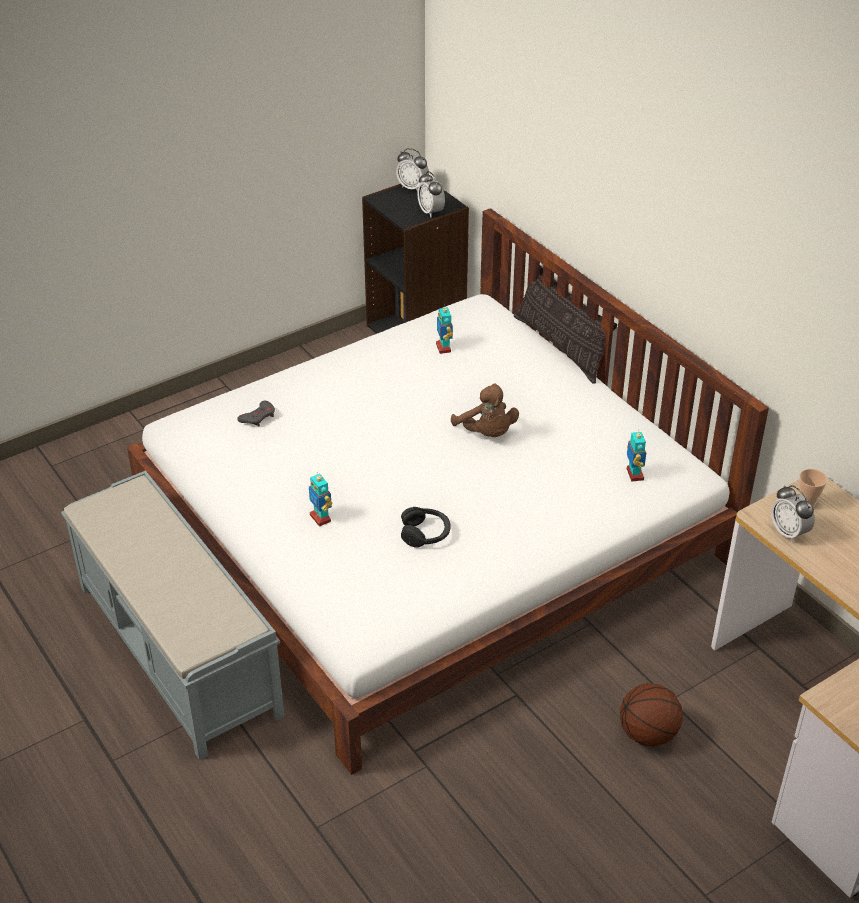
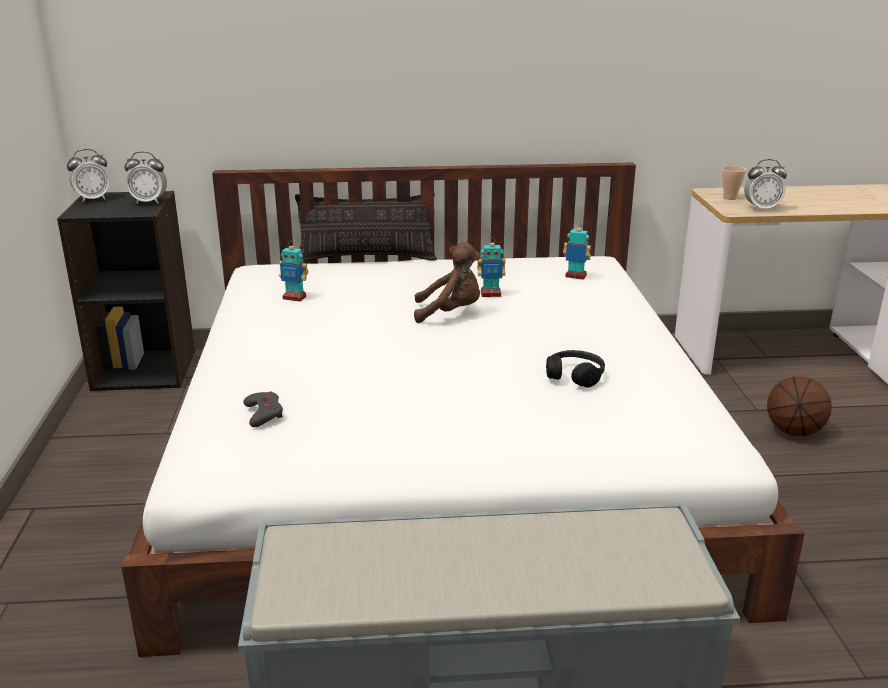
camera: 60 degrees left, 15 degrees down
(321, 518) = (492, 425): toy robot -> toy robot (490, 294)

